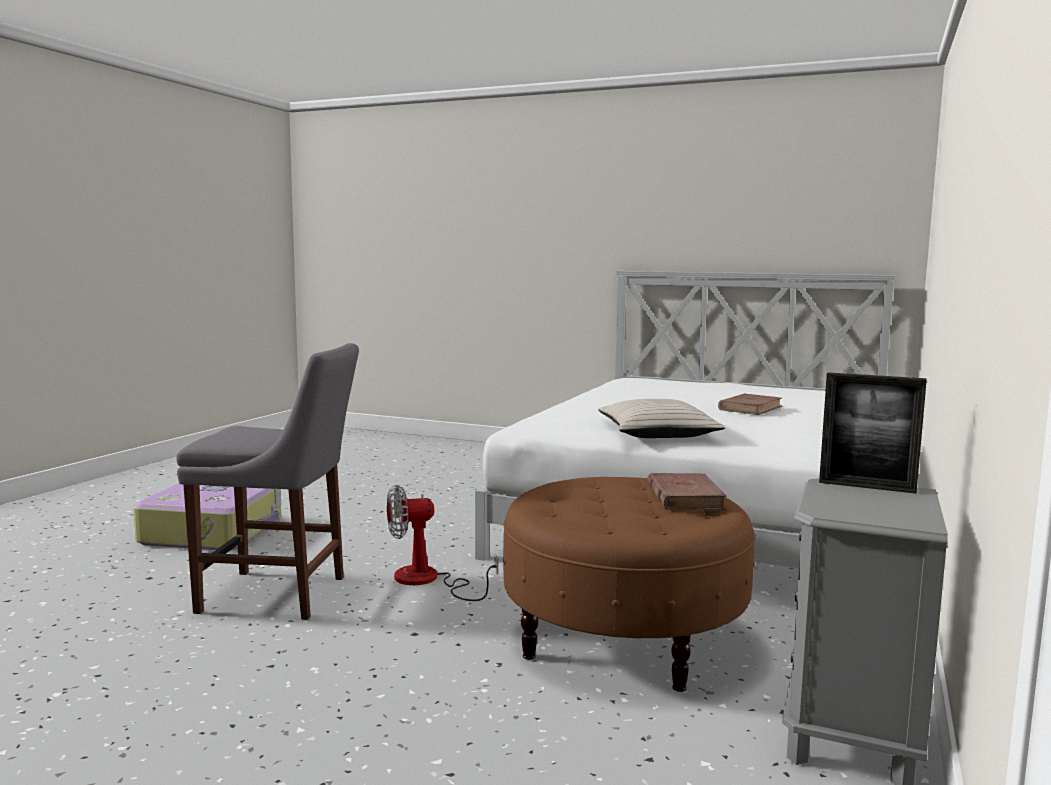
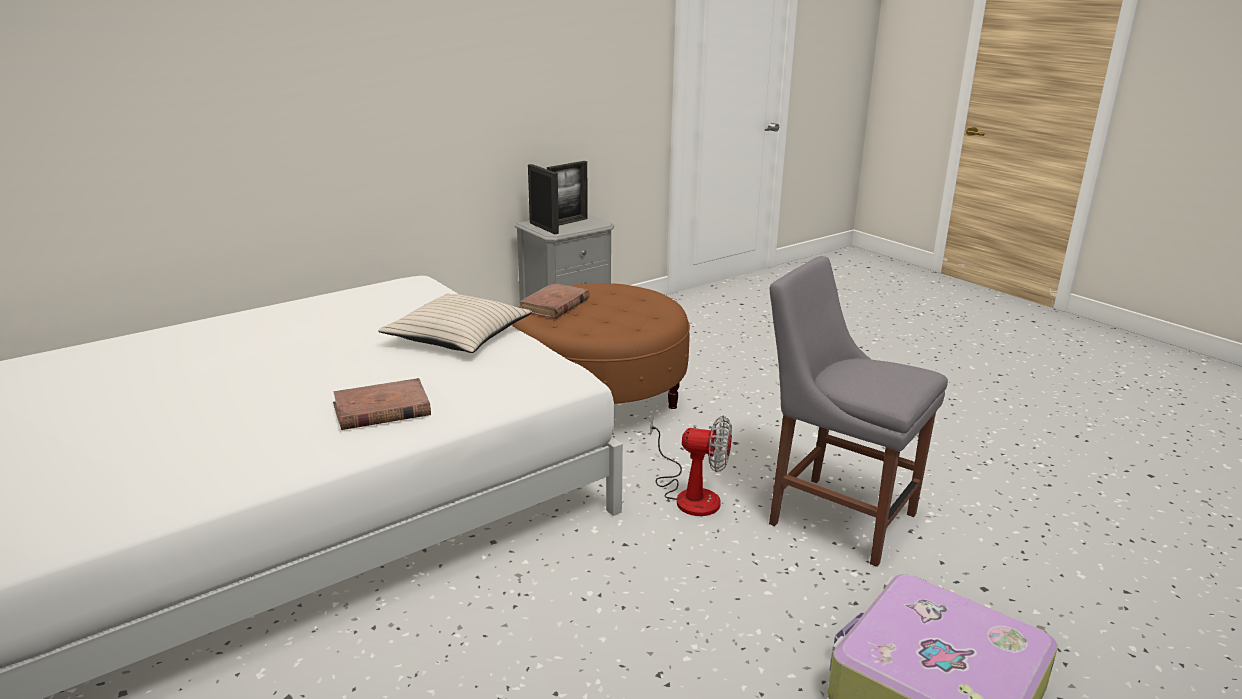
camera: 150 degrees left, 15 degrees up
(750, 408) = (248, 355): brown book -> brown book (381, 409)
(873, 503) = (568, 222): none -> picture frame

